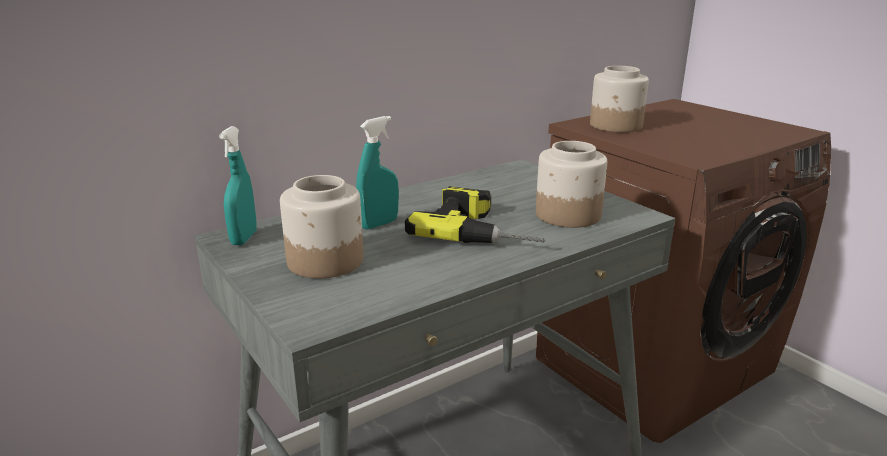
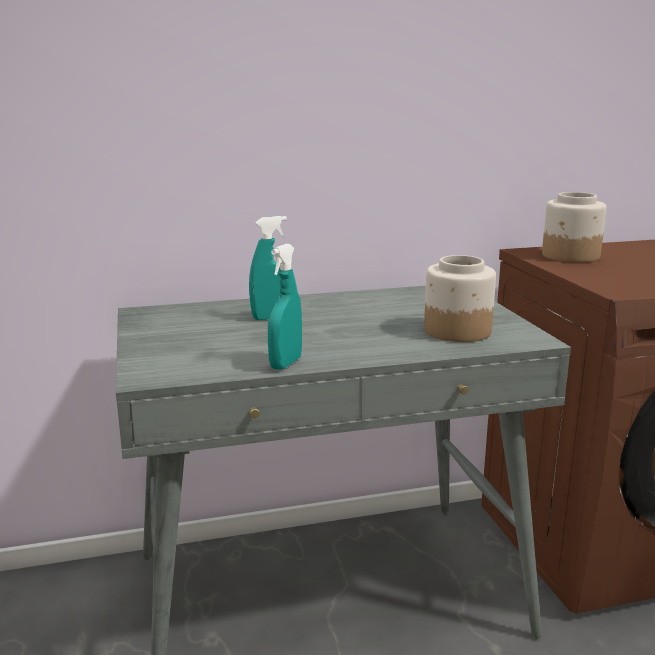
camera: 20 degrees right, 5 degrees down
(244, 238) = (152, 314): turquoise spray bottle -> turquoise spray bottle (285, 364)
(326, 261) = (201, 337): jar -> none
(483, 230) = (360, 332): power drill -> none

